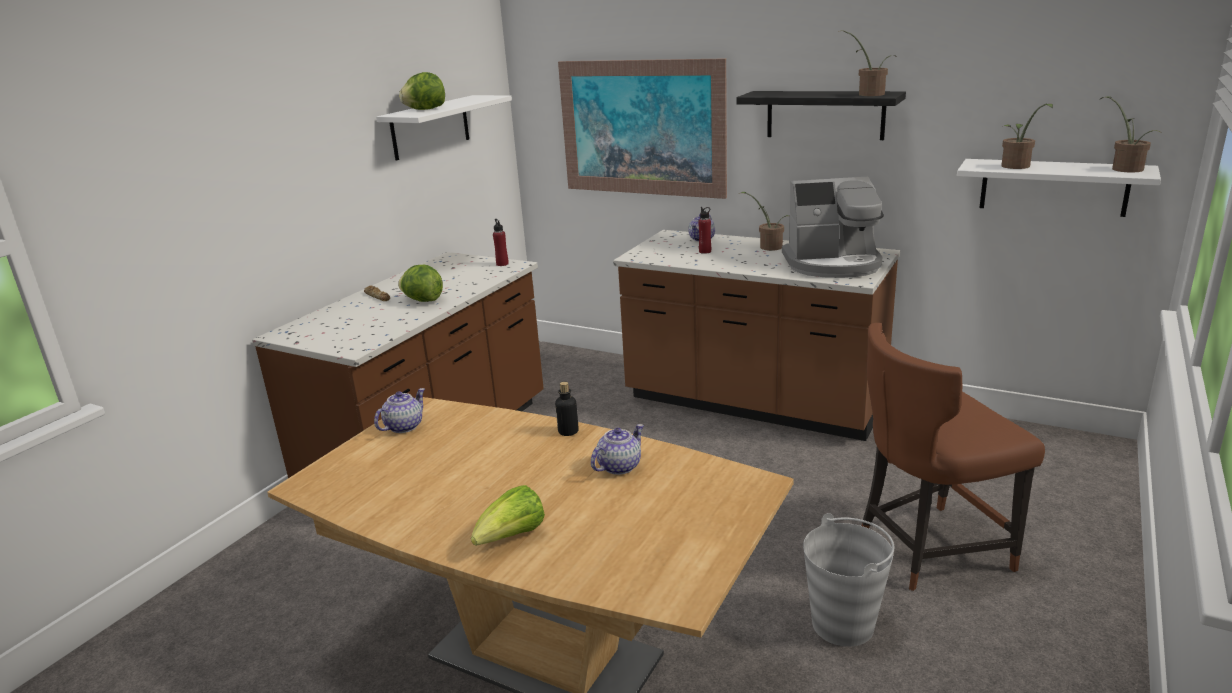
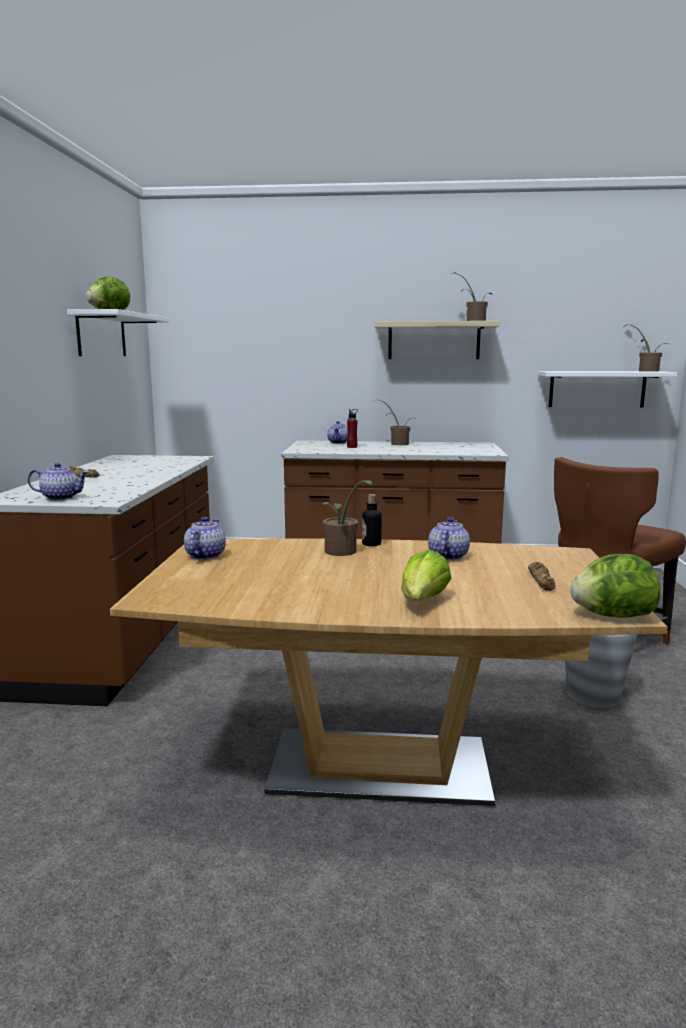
camera: 25 degrees left, 10 degrees down
(325, 337) = (61, 497): none -> teapot
(423, 300) = (135, 476): lettuce -> lettuce (612, 616)
(502, 264) = (181, 457): red bottle -> none
(641, 128) = (278, 355): picture -> none
(664, 528) = (542, 581): none -> bread
(825, 115) = (434, 341): black shelf -> beige shelf
(833, 264) = (460, 448): coffee machine -> none
(1017, 167) = (581, 371): potted plant -> potted plant (342, 552)

